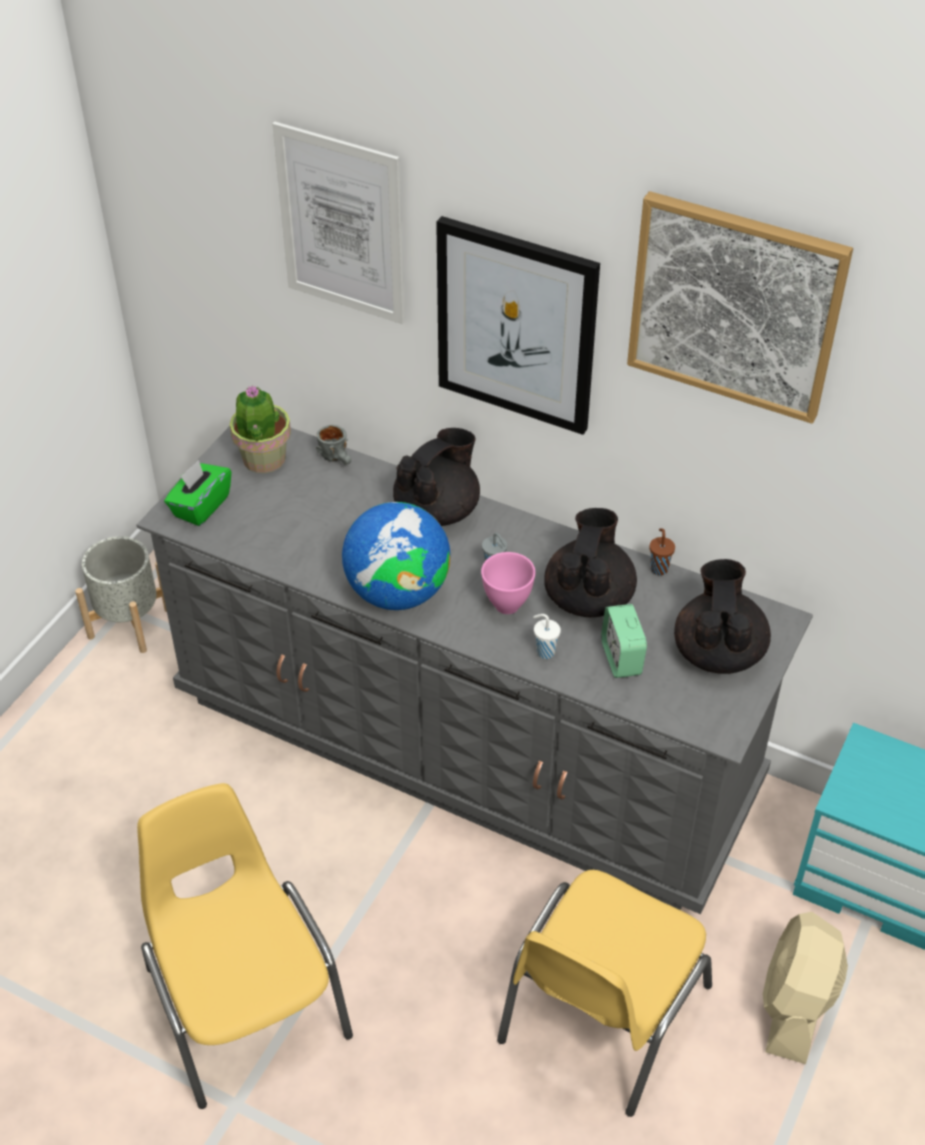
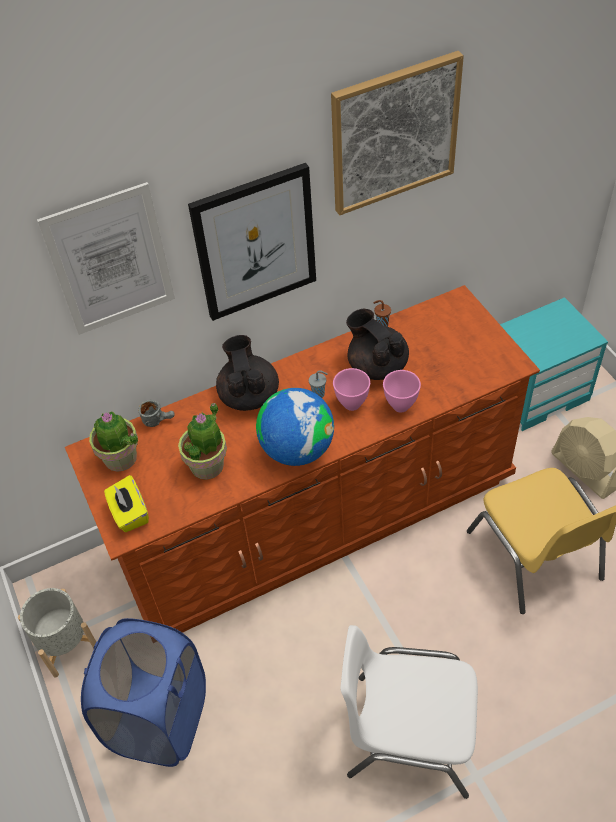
camera: 50 degrees left, 5 degrees up
(100, 754) = (159, 720): none -> blue laundry basket
(200, 506) = (129, 513): green tissue box -> yellow tissue box
(245, 1000) = (408, 731): yellow chair -> white chair
(312, 531) = (208, 465): none -> potted plant
(464, 742) = (315, 514): grey dresser -> brown dresser
(544, 651) = (400, 406): white cup -> pink bowl
(621, 658) = (432, 376): alarm clock -> none
(718, 651) = (460, 335): black teapot -> none

